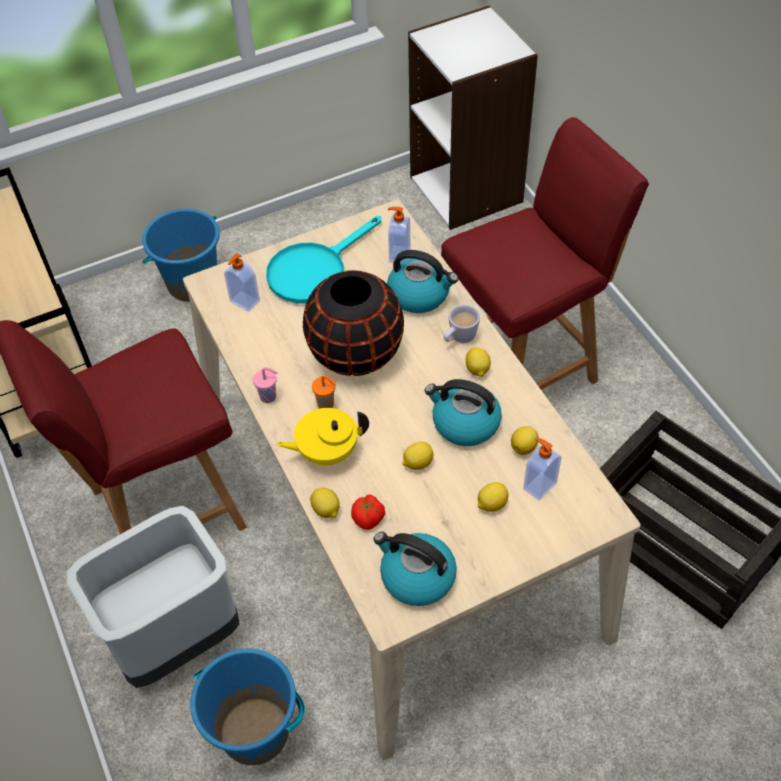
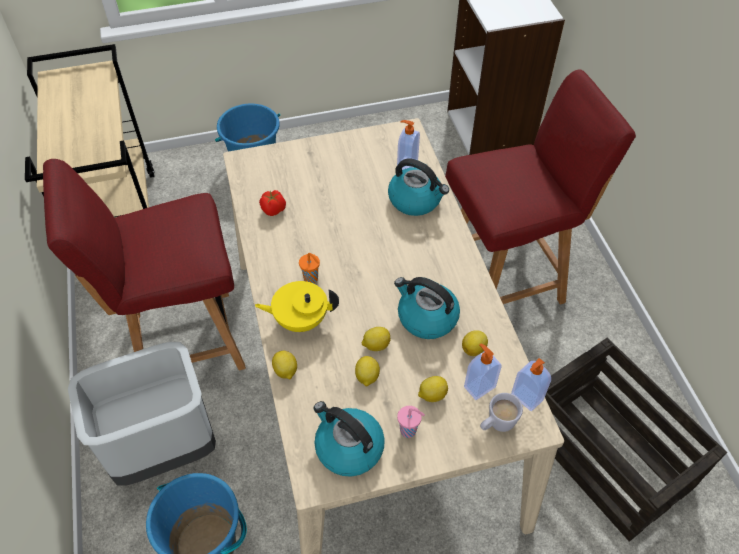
camera: 10 degrees right, 0 degrees up
(244, 302) = (267, 181): soap dispenser -> soap dispenser (526, 398)
(269, 397) = (265, 263): pink cup -> pink cup (409, 430)
(314, 270) = (332, 165): turquoise frying pan -> none
(356, 353) = (348, 239): black vase -> none
(368, 519) = (320, 386): tomato -> tomato (274, 210)
(459, 338) = (440, 243): white mug -> white mug (496, 424)
(477, 370) = (449, 273): lemon -> lemon (366, 377)

